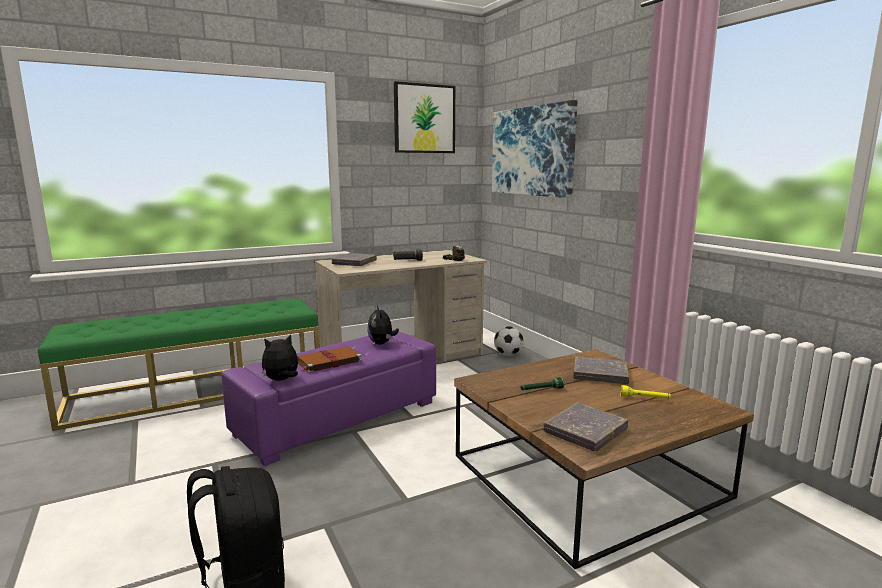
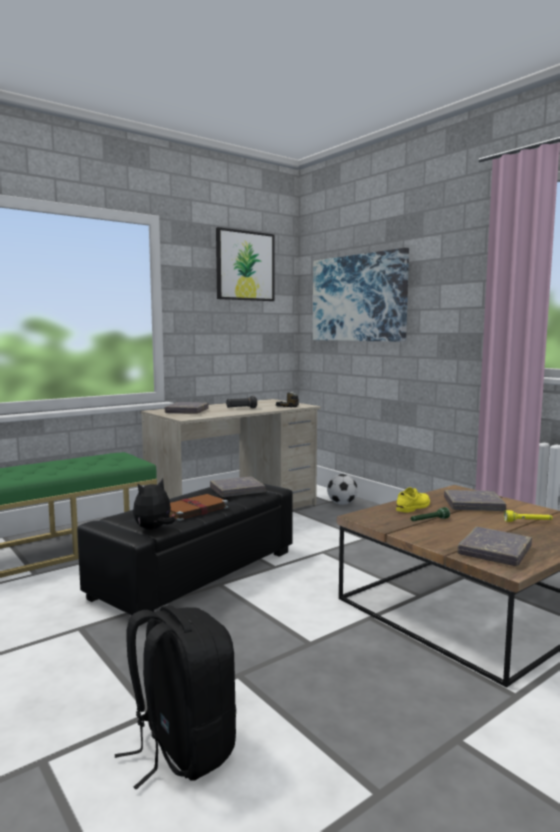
camera: 10 degrees left, 5 degrees down
(338, 418) = (196, 573): purple ottoman -> black ottoman
(382, 343) = (237, 490): plush toy -> grey book
(537, 372) = (413, 506): none -> yellow shoe

